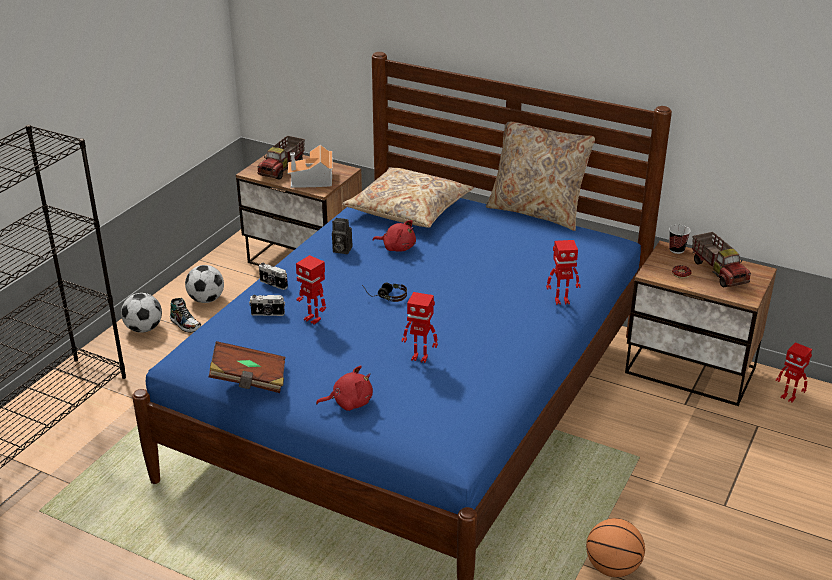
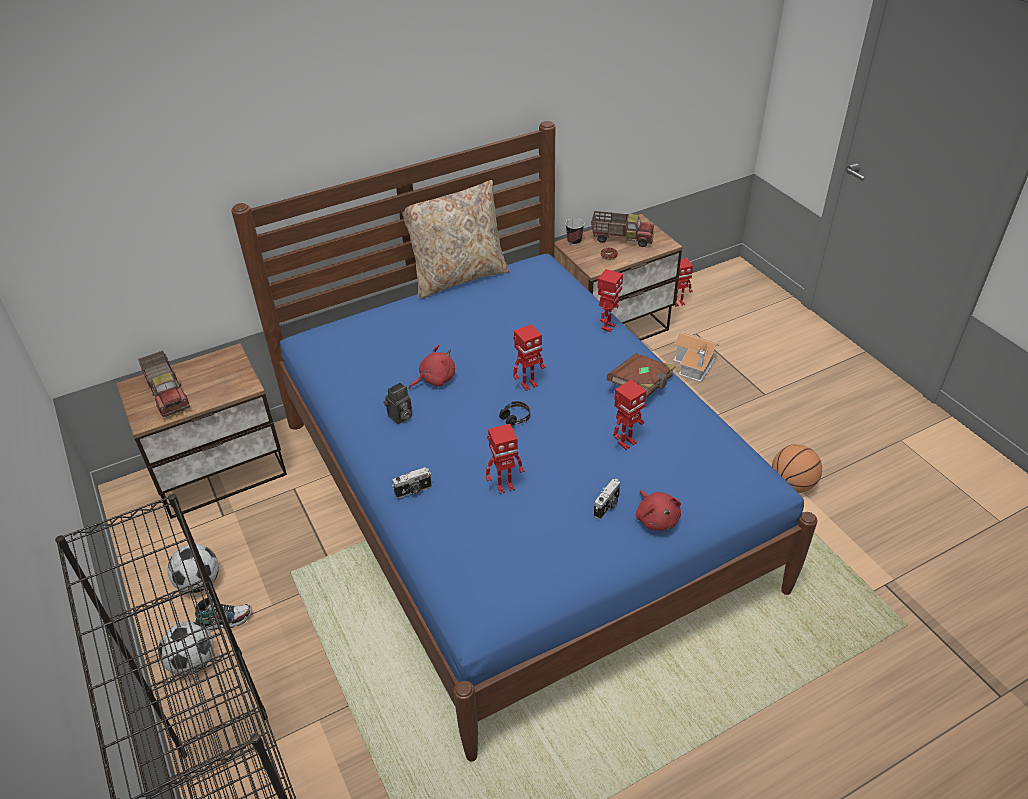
camera: 55 degrees left, 10 degrees up
(249, 380) = (569, 577): brown book -> brown book (641, 385)
(267, 314) = (465, 516): camera -> camera (607, 506)
(312, 180) = (220, 383): toy house -> toy house (694, 365)
(349, 402) = (656, 518): red plush toy -> red plush toy turned 135 degrees clockwise
(408, 209) = (373, 344): beige pillow -> none
(438, 288) = (528, 384): none -> toy robot

